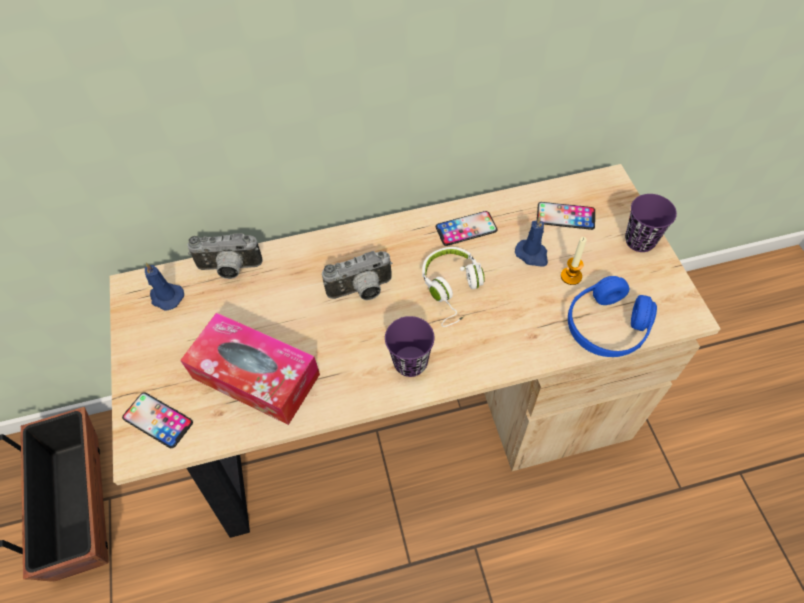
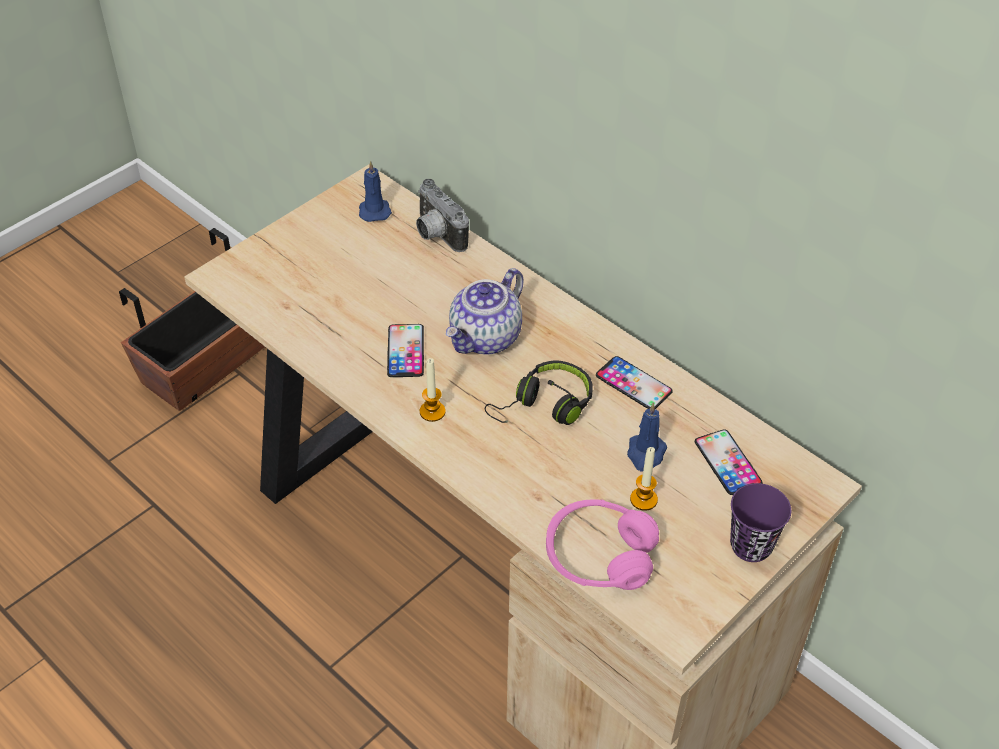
camera: 55 degrees right, 10 degrees down
(158, 420) = (254, 272): phone -> phone (405, 351)
(256, 376) = (338, 310): tissue box -> none
(361, 291) = (486, 338): camera -> teapot
(410, 362) = (432, 412): purple cup -> candle
(452, 289) = (544, 406): white headphones -> black headphones
(606, 326) = (599, 556): blue headphones -> pink headphones

